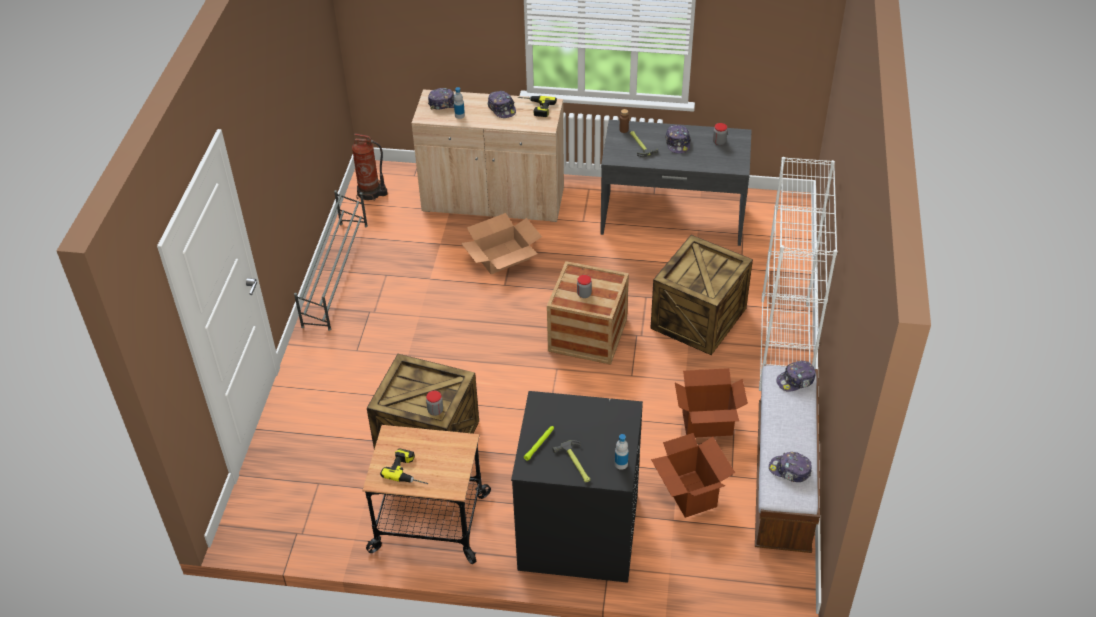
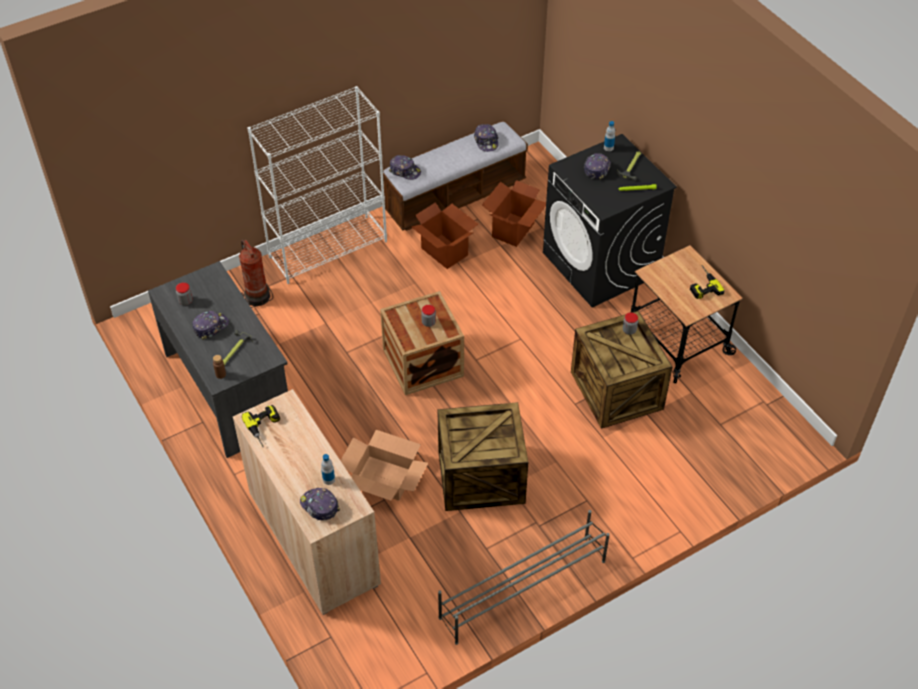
camera: 130 degrees left, 5 degrees up
(371, 193) = (390, 654): fire extinguisher -> fire extinguisher (257, 296)
(502, 108) = (288, 453): cap -> cap (596, 169)
(697, 317) = (342, 310): crate -> crate (481, 478)

